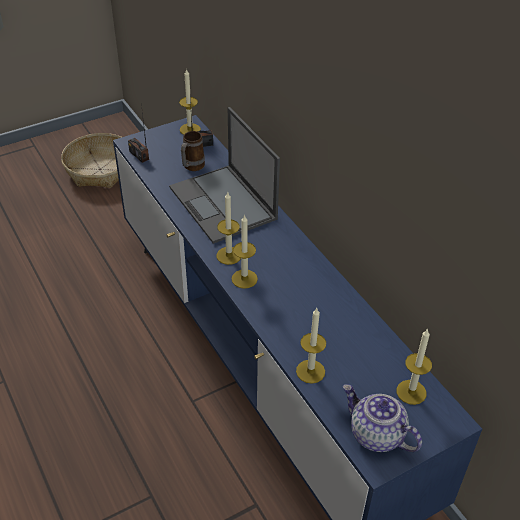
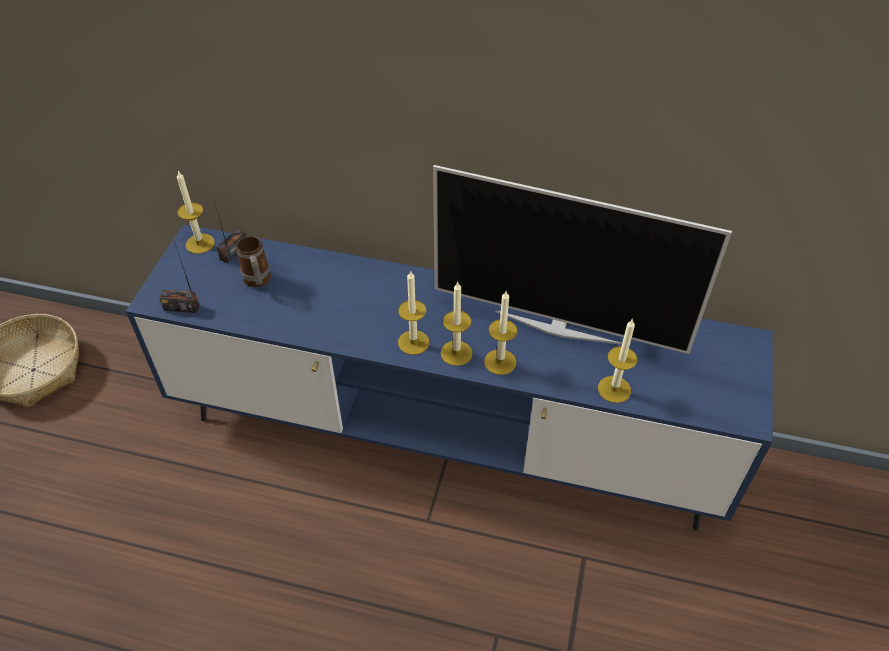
camera: 45 degrees left, 5 degrees up
(223, 204) = (340, 296): laptop -> none
(328, 310) = (558, 326): none -> television
(375, 434) = (721, 398): teapot -> none
(411, 392) = (699, 343): candle -> candle (500, 362)

